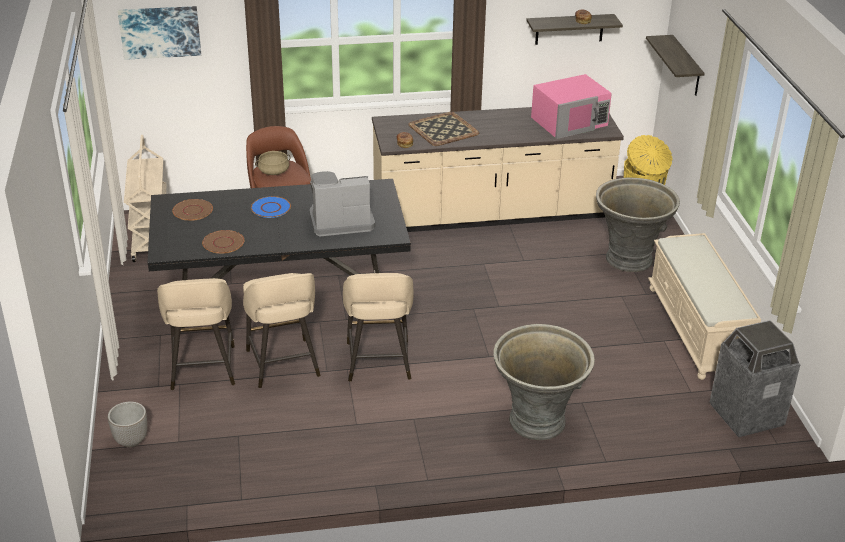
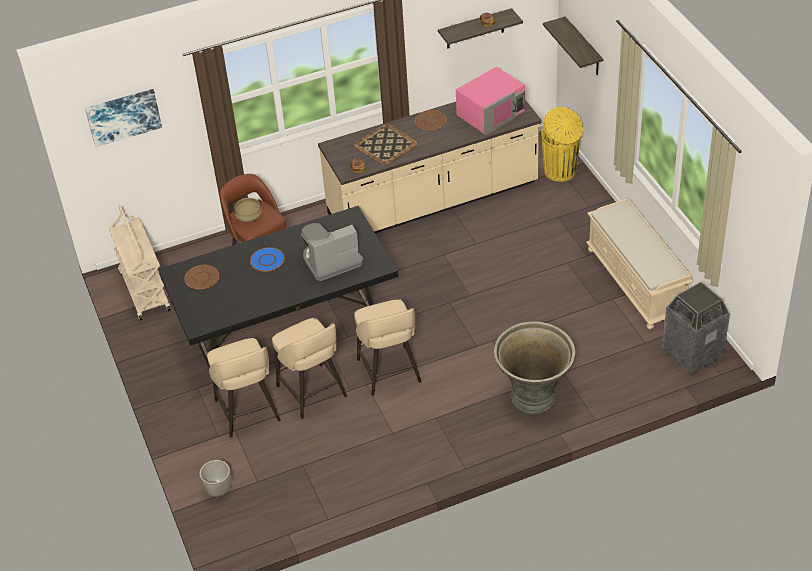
camera: 10 degrees left, 10 degrees up
(223, 243) = (243, 305): brown plate -> brown plate (430, 121)
(629, 259) = (564, 222): grey planter -> none

